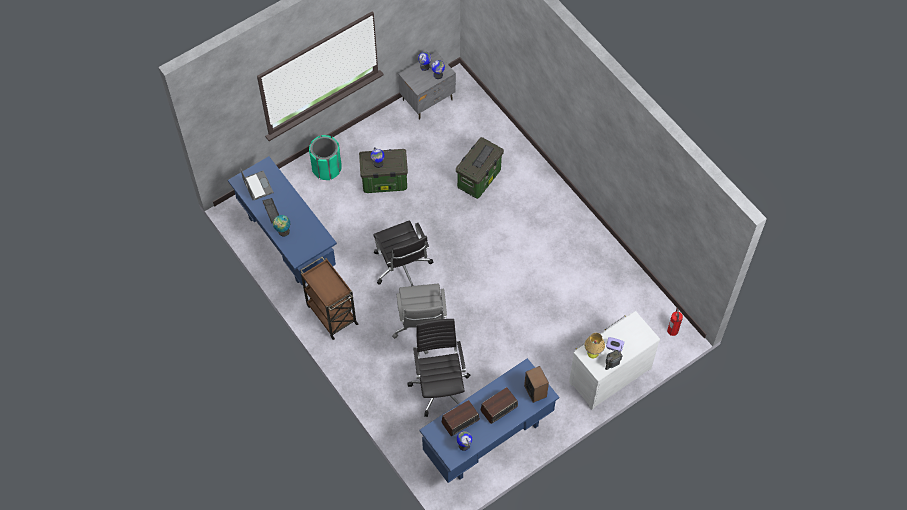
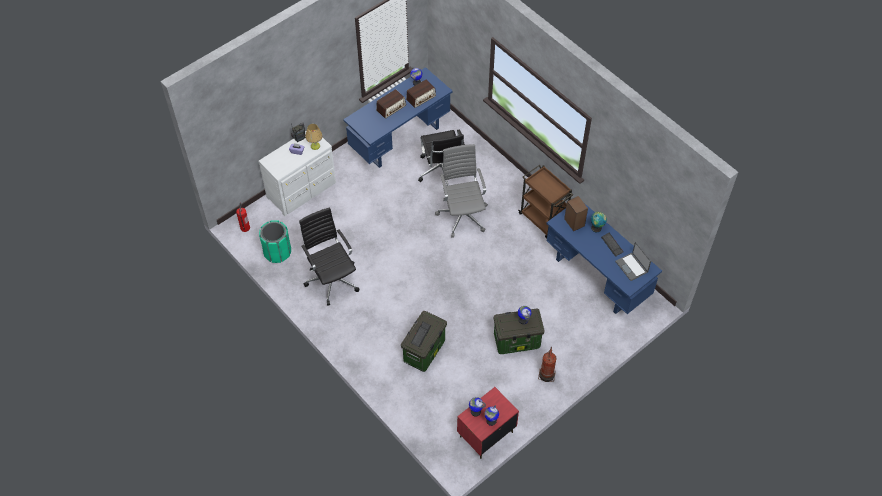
camera: 175 degrees right, 5 degrees down
(326, 168) = (576, 351): green trash can -> green trash can (277, 252)
(360, 148) = (547, 374): none -> fire extinguisher
(402, 267) = (487, 262): black office chair -> black office chair (332, 279)
(428, 100) = (486, 434): grey nightstand -> red nightstand
(535, 391) = (362, 121): speaker -> speaker (574, 222)

